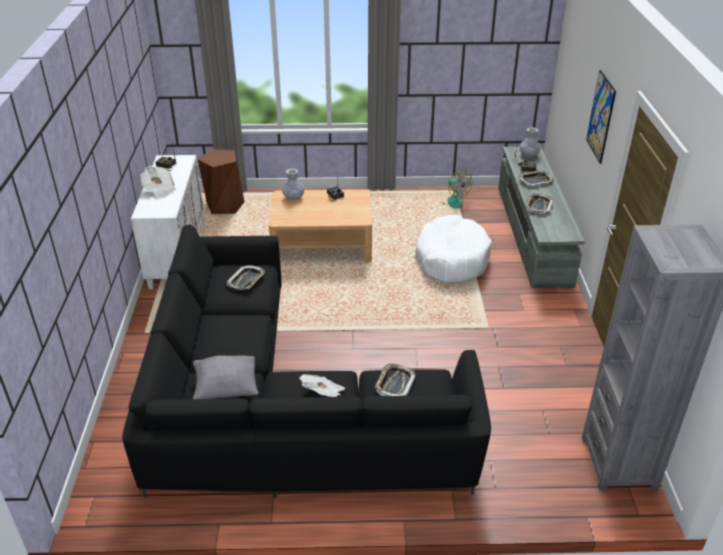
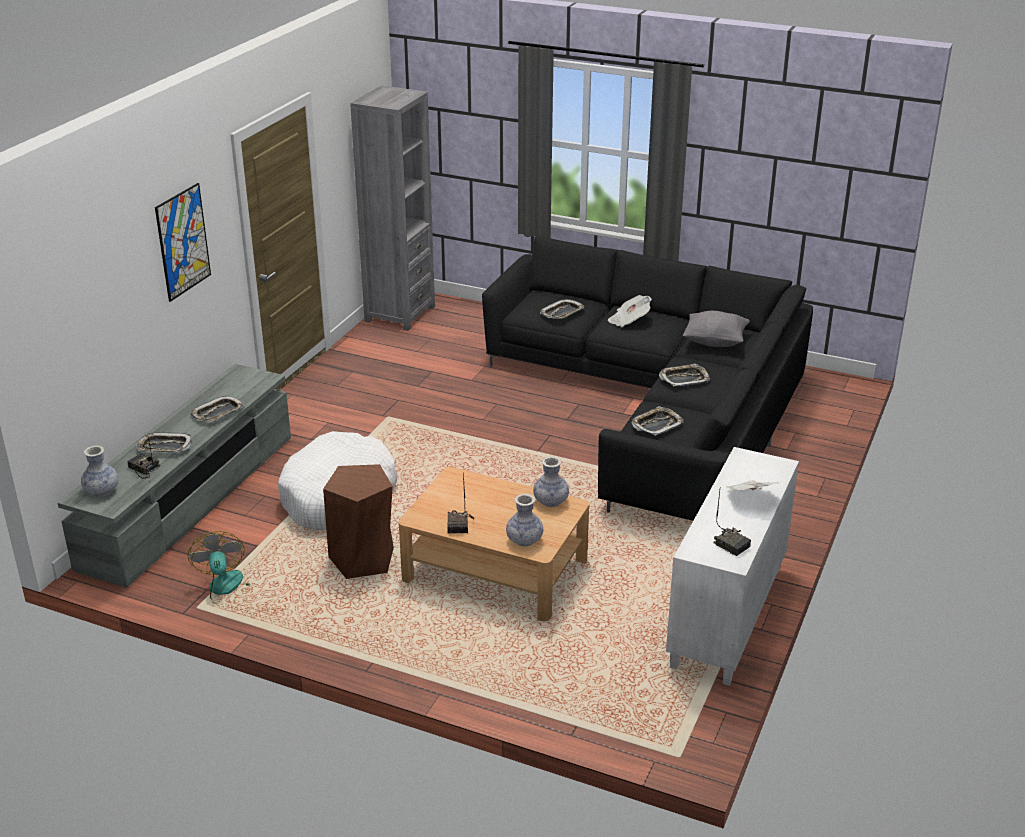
camera: 155 degrees left, 5 degrees down
(225, 206) = (616, 699): brown stool -> brown stool (363, 560)
(240, 331) = (684, 379): none -> tray
(292, 220) = (550, 501): none -> vase

